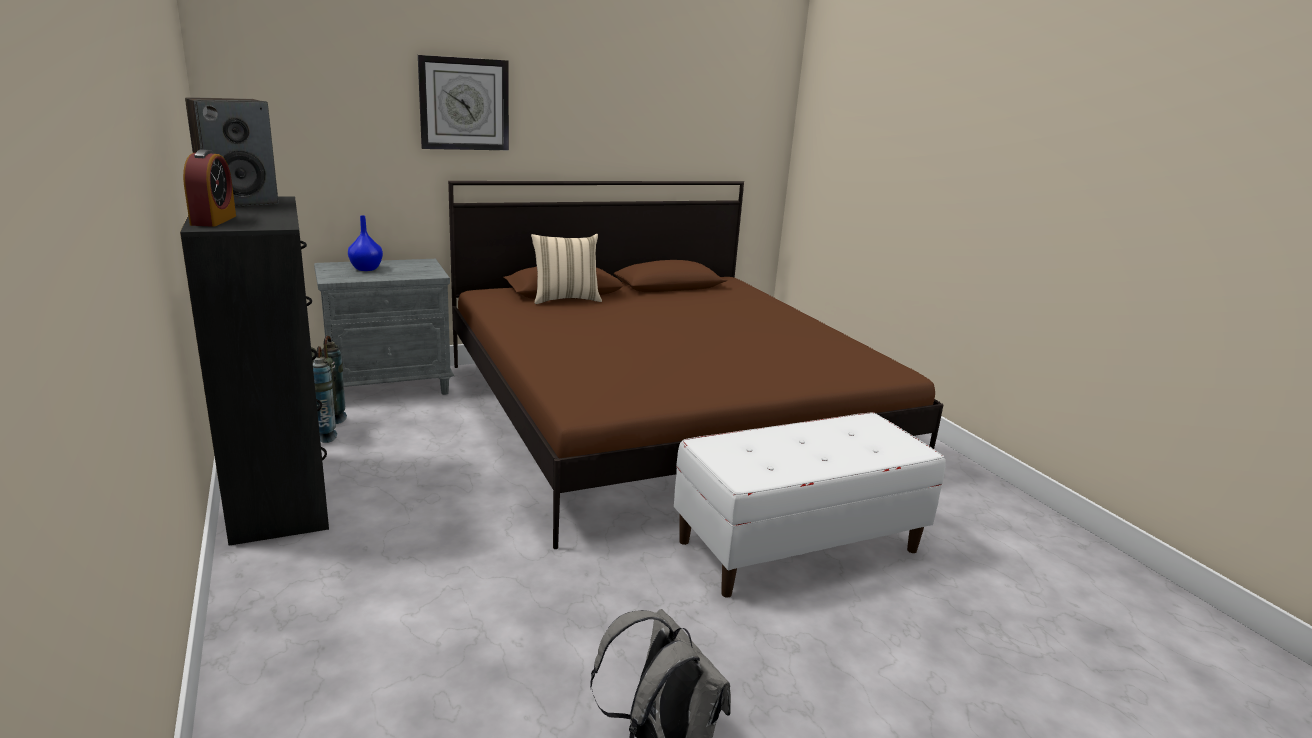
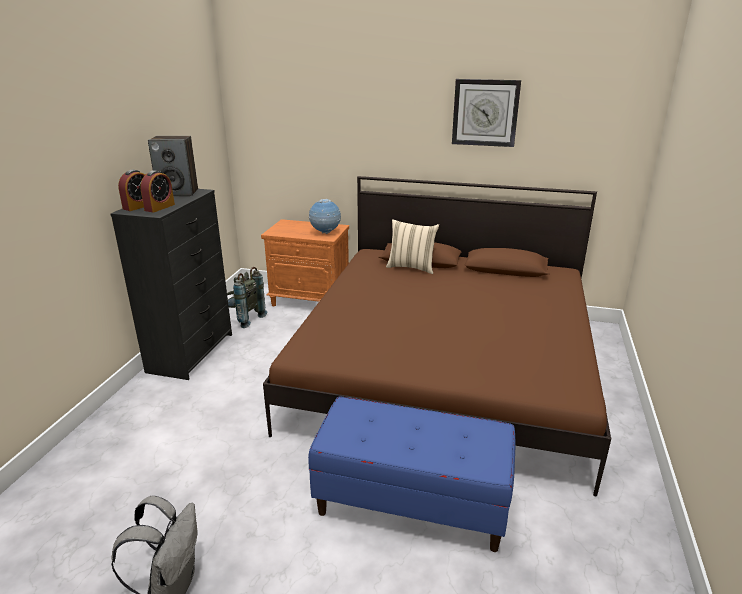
camera: 40 degrees right, 5 degrees up
(260, 219) = (159, 207): none -> alarm clock
(367, 269) = (299, 228): blue vase -> none
(390, 386) = (311, 300): grey nightstand -> orange nightstand
(419, 270) = (325, 233): none -> globe
(464, 104) = (370, 125): wall clock -> wall clock (485, 113)
(798, 545) = (412, 502): white bench -> blue bench

